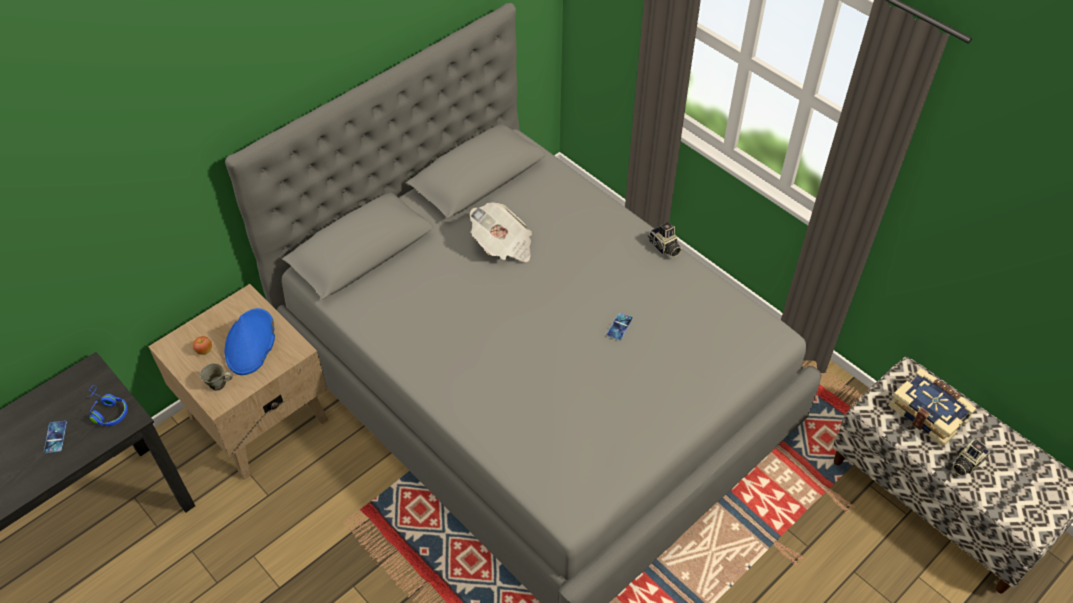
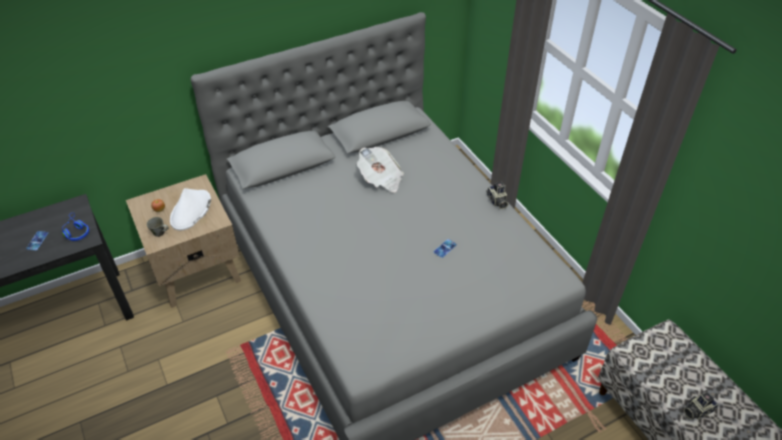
camera: 15 degrees right, 5 degrees down
(250, 343) = (191, 211): blue hat -> white hat
(929, 412) = (676, 365): book -> none

